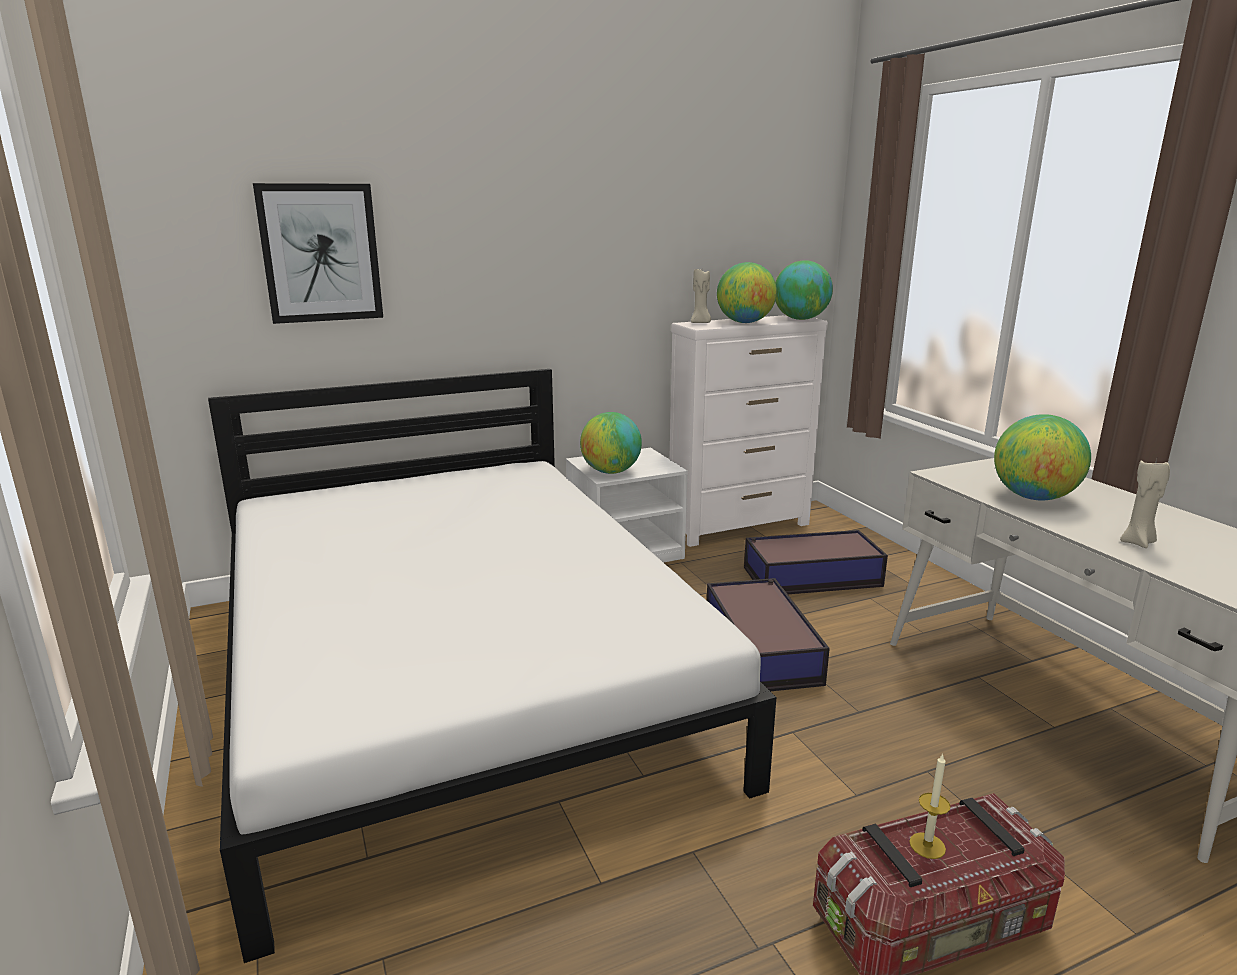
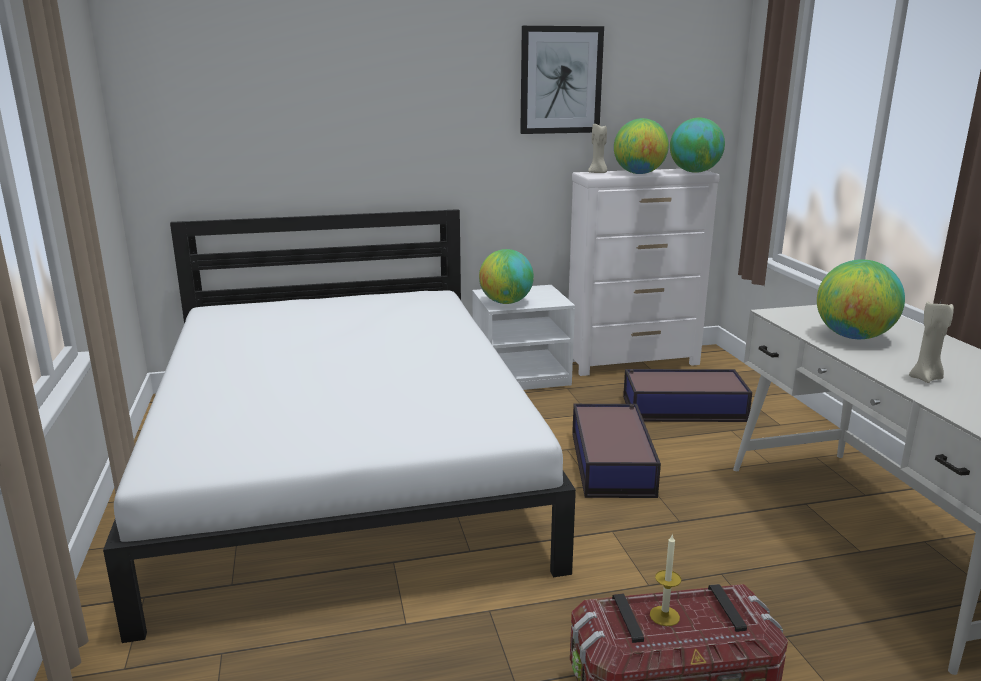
camera: 10 degrees right, 0 degrees up
(320, 253) = (264, 105): picture -> picture (560, 80)

